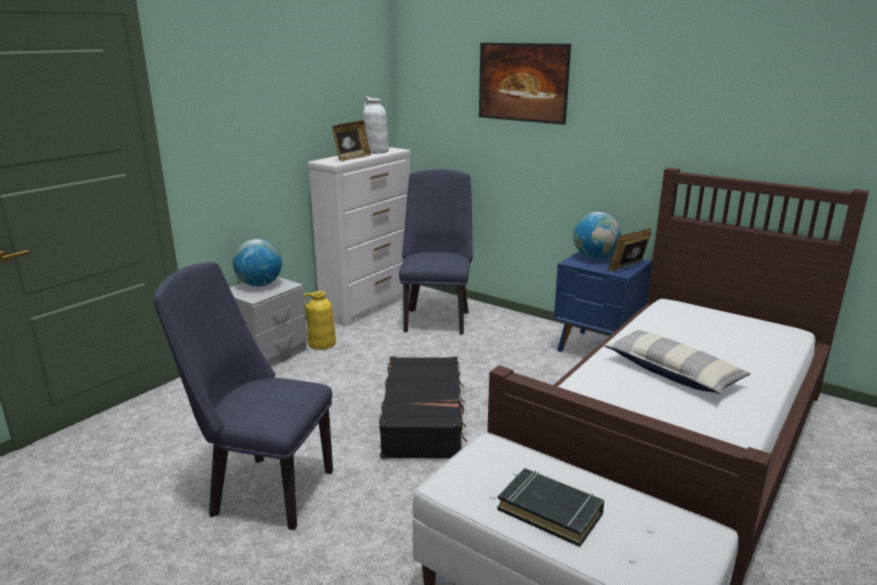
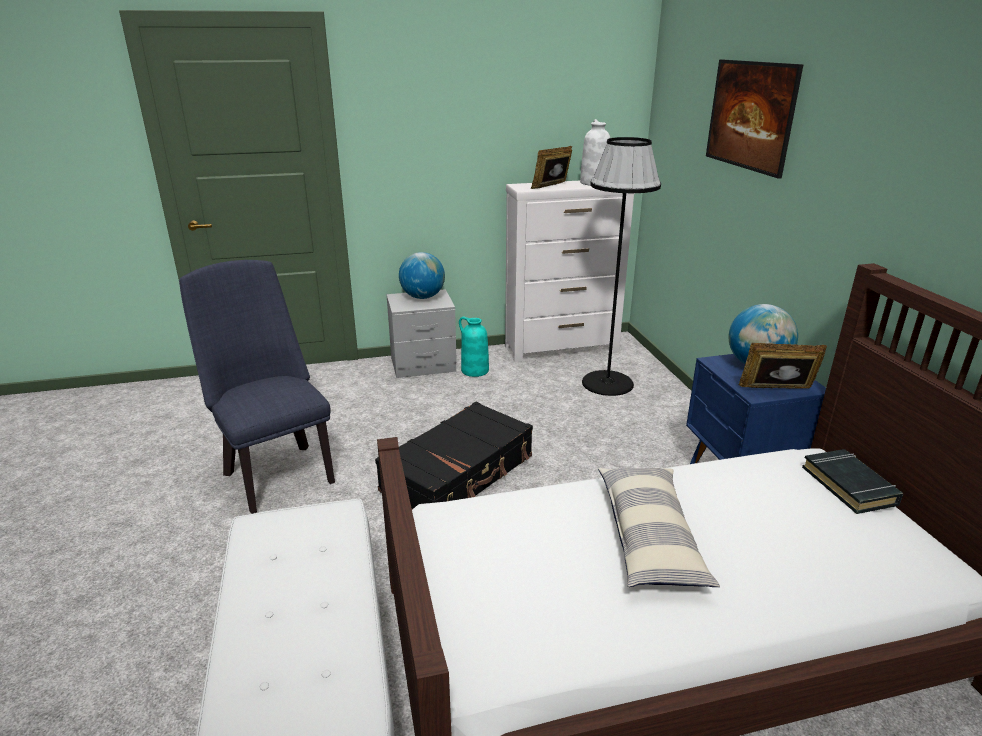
camera: 40 degrees right, 5 degrees up
(321, 344) = (474, 370): yellow vase -> turquoise vase
(352, 158) = (552, 186): picture frame -> picture frame turned 150 degrees clockwise
(436, 318) = (607, 383): blue chair -> black floor lamp
(550, 511) = (280, 597): black book -> black book (849, 485)

